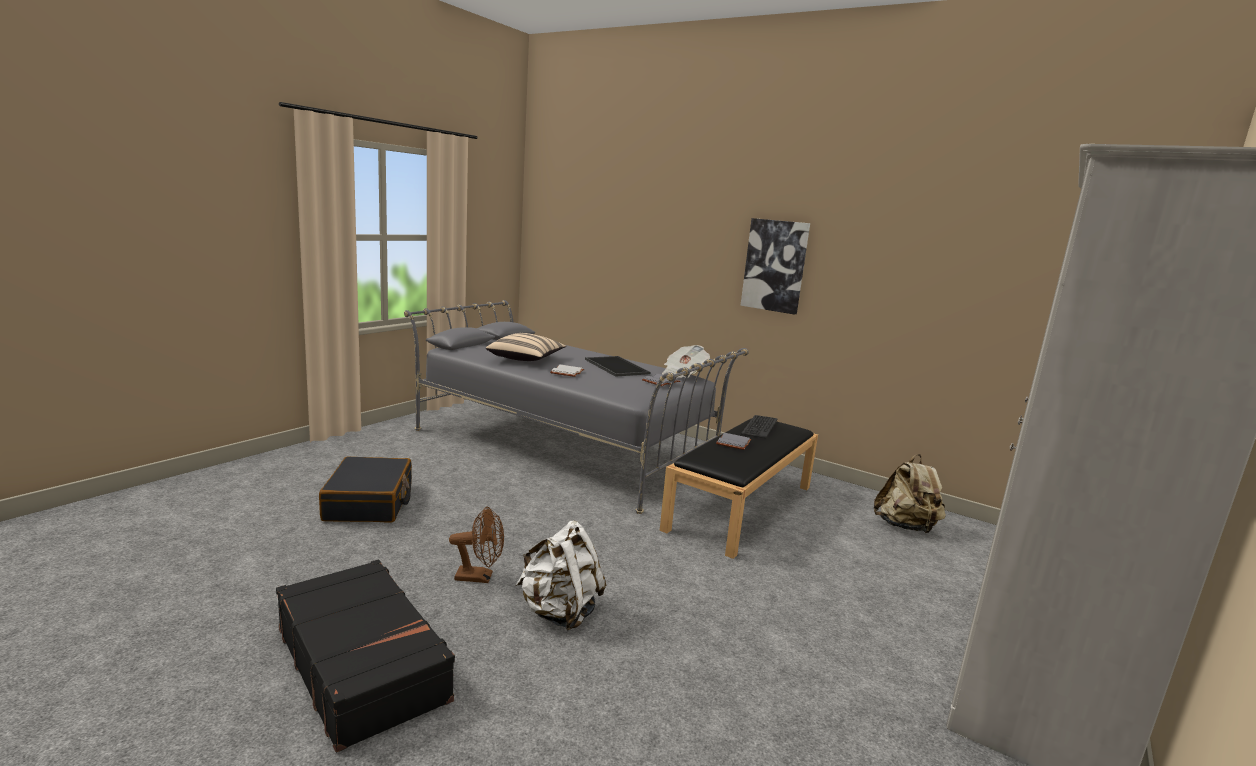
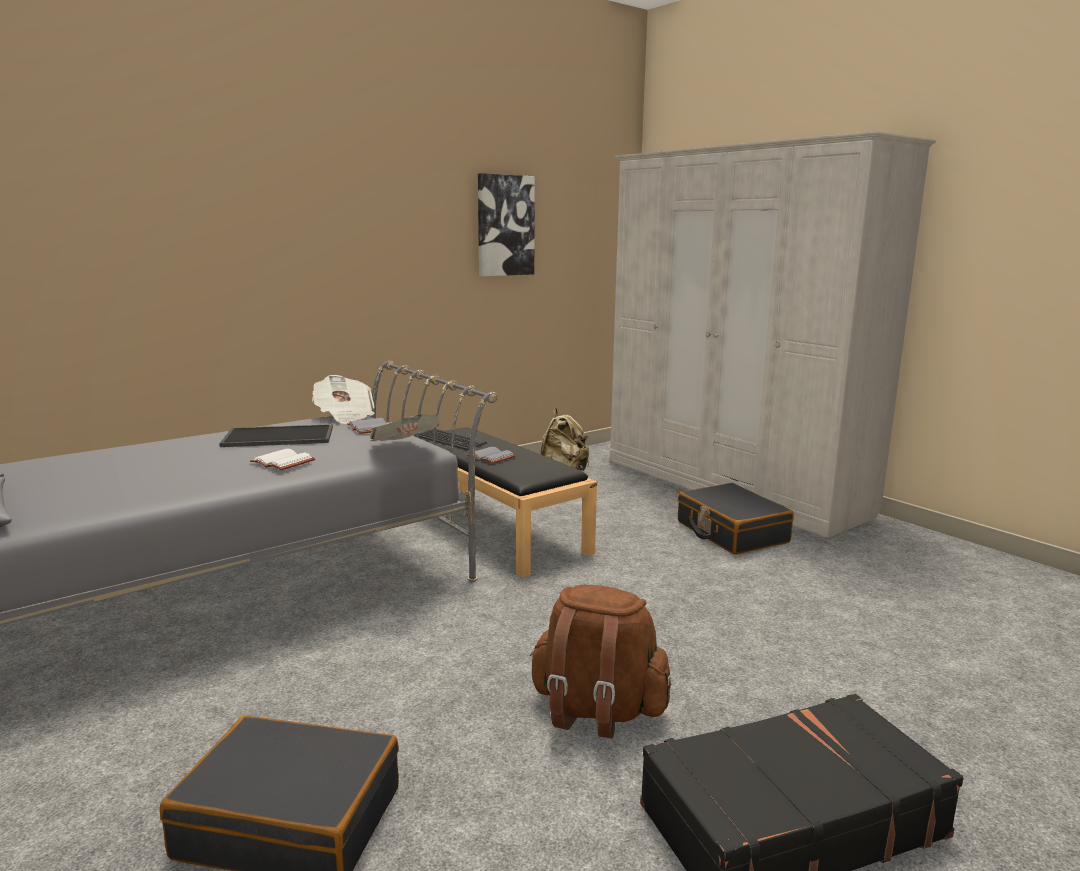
camera: 70 degrees left, 0 degrees up
(480, 577) = (596, 711): brown fan -> brown backpack
(526, 359) = (172, 478): beige pillow -> none
(559, 613) = (683, 663): white backpack -> none
(623, 392) = (405, 448): none -> newspaper
(775, 265) = (346, 257): picture -> picture (505, 225)
(874, 642) = (731, 532): none -> black suitcase

